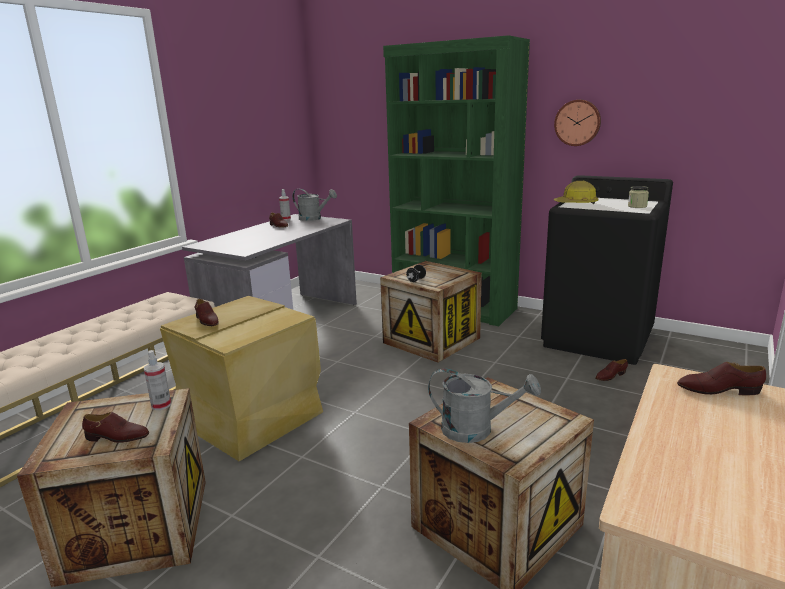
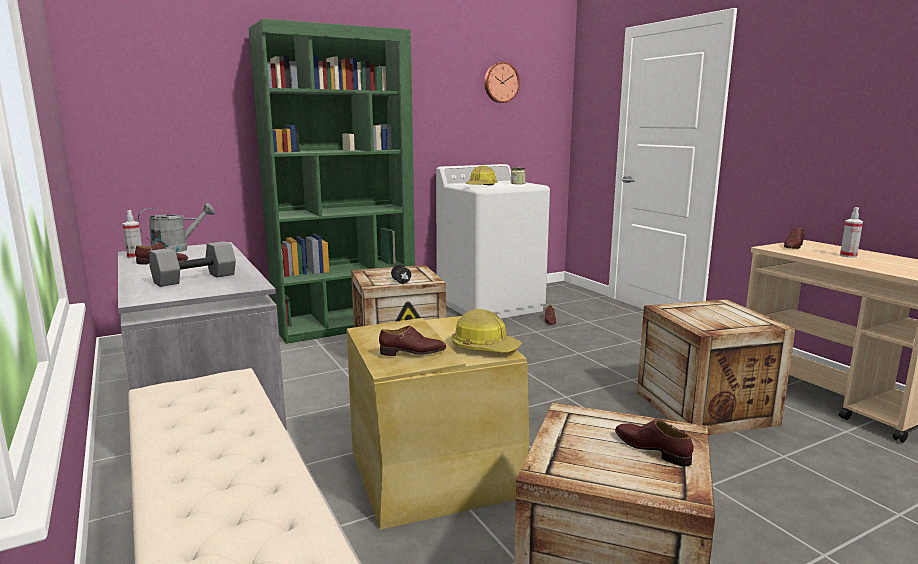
camera: 60 degrees left, 5 degrees down
(117, 437) = (652, 449): brown shoe -> brown shoe turned 75 degrees counterclockwise
(161, 405) = (586, 419): spray bottle -> spray bottle (848, 256)
(236, 337) = (484, 347): none -> hard hat
(250, 240) = (195, 278): none -> grey dumbbell
(476, 430) = (725, 323): grey watering can -> none
(577, 122) = (430, 119): wall clock -> wall clock (500, 82)
(598, 338) = (490, 306): black washing machine -> white washing machine

